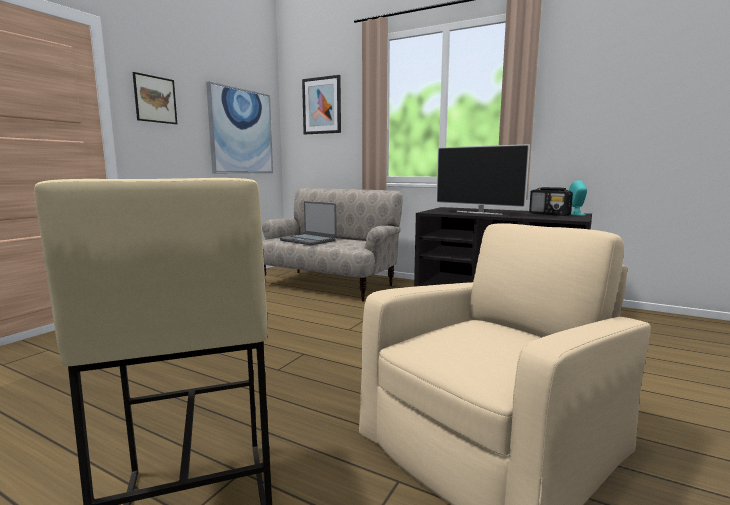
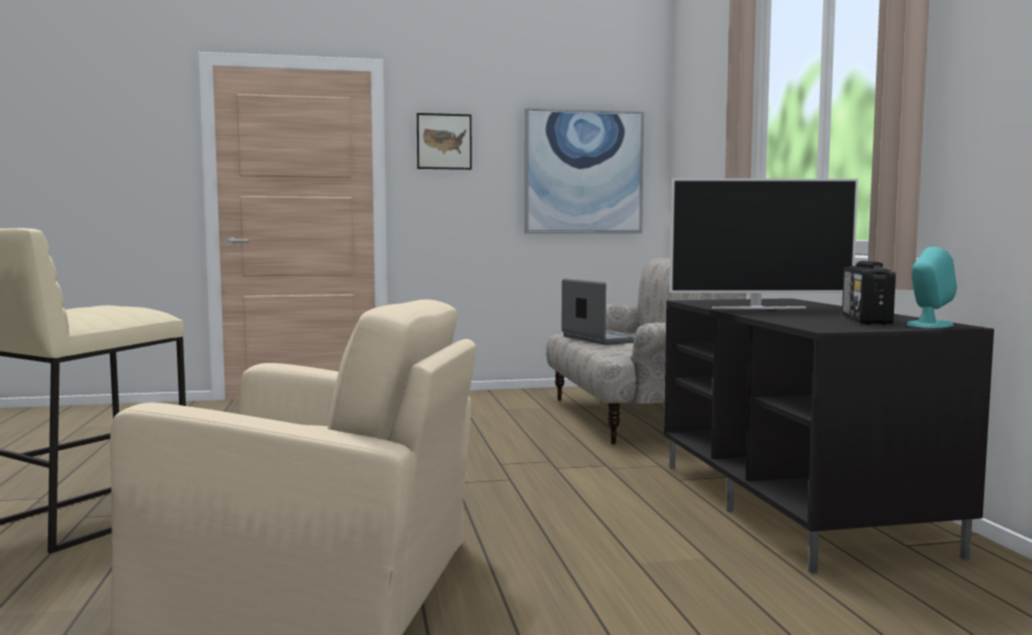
camera: 50 degrees right, 5 degrees down
(308, 240) = (603, 339): laptop -> laptop turned 150 degrees clockwise
(322, 105) = (704, 120): picture -> none
(479, 213) = (758, 308): television -> television turned 90 degrees counterclockwise

